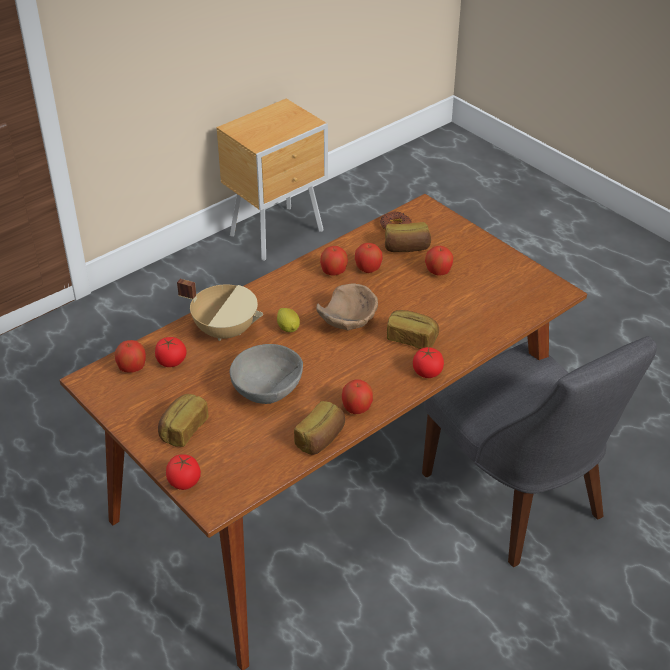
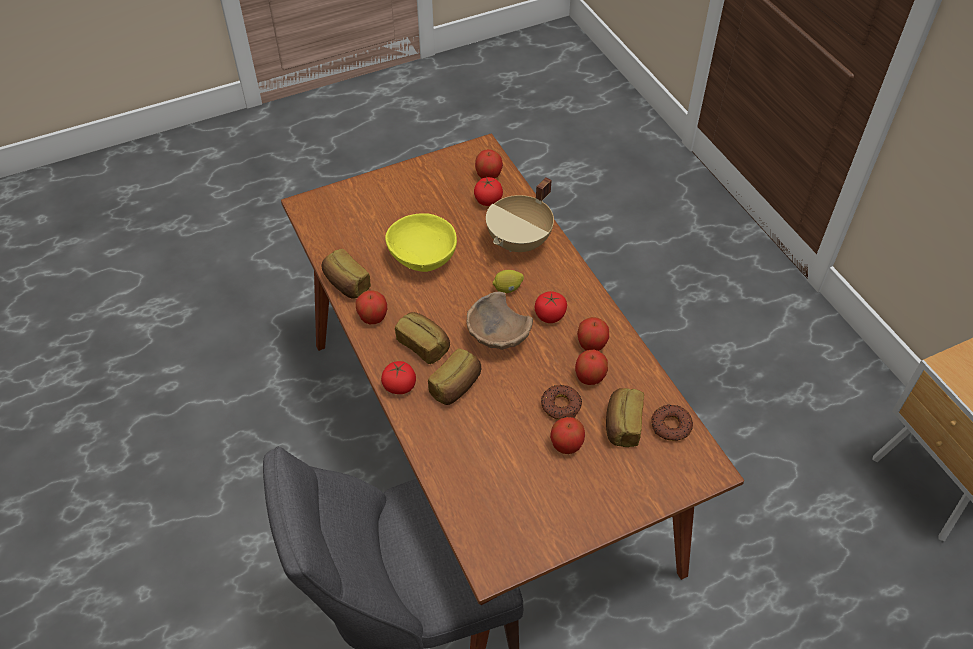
camera: 105 degrees right, 10 degrees up
(183, 429) = (399, 198): bread -> bread (424, 345)
(184, 481) = (339, 192): tomato -> tomato (550, 315)
(268, 390) = (423, 258): grey bowl -> yellow bowl
(403, 279) = (561, 405): none -> donut

